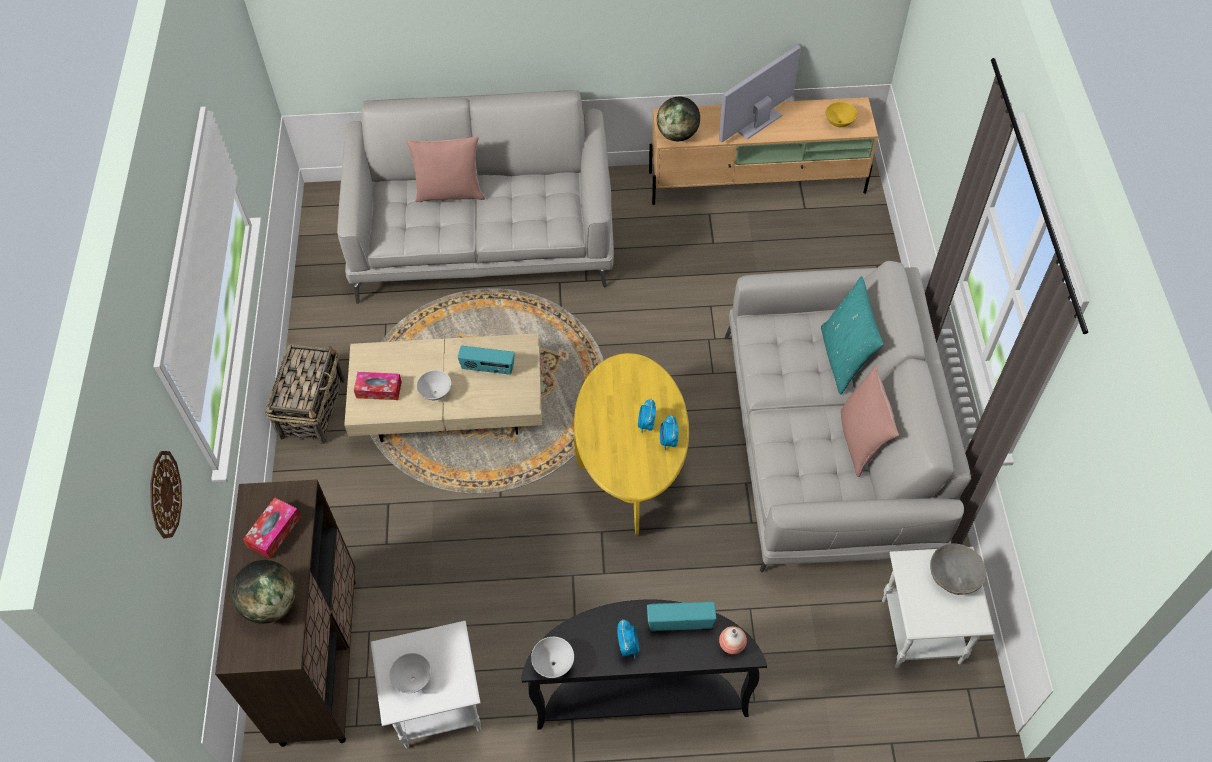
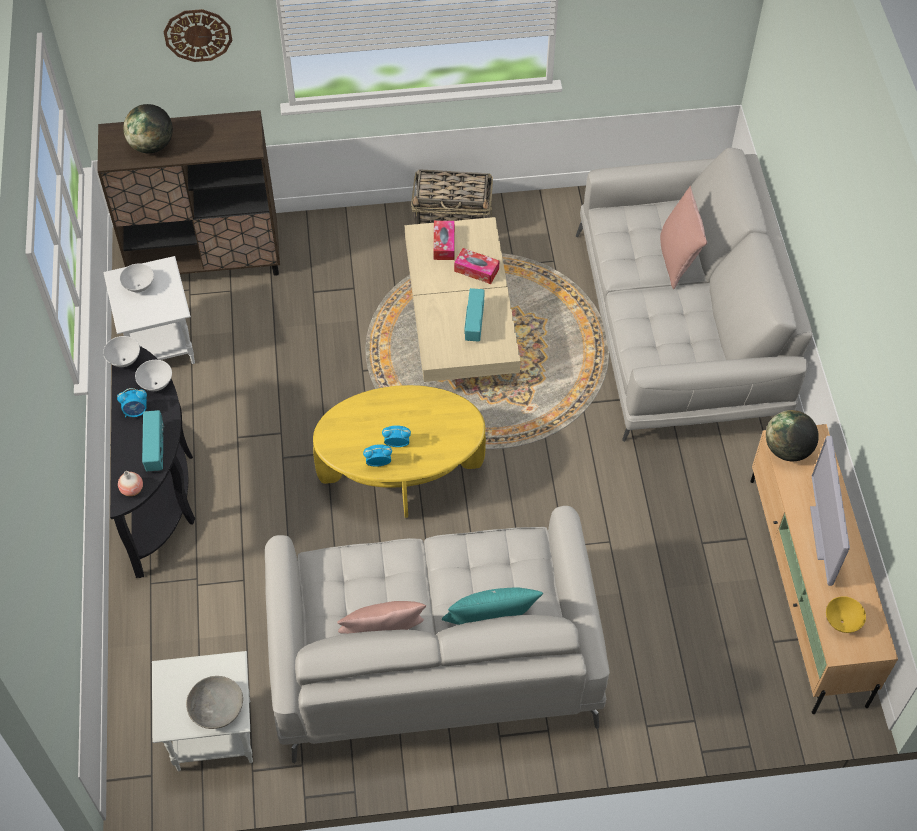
camera: 85 degrees right, 0 degrees up
(274, 532) = (215, 138): tissue box -> tissue box (476, 270)
(436, 393) = (443, 287): white bowl -> white bowl (156, 384)
(758, 122) = (824, 533): television -> television turned 135 degrees counterclockwise

